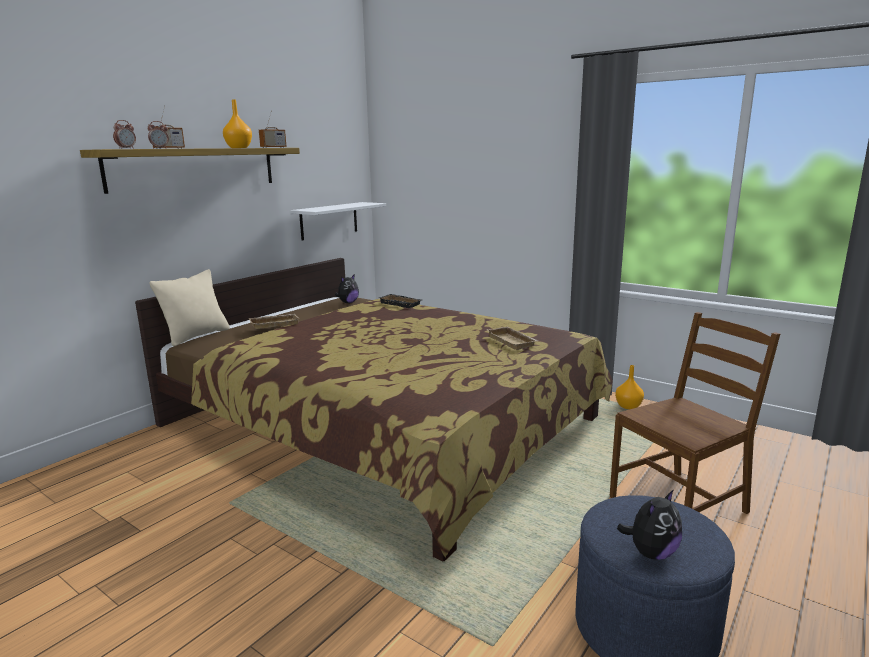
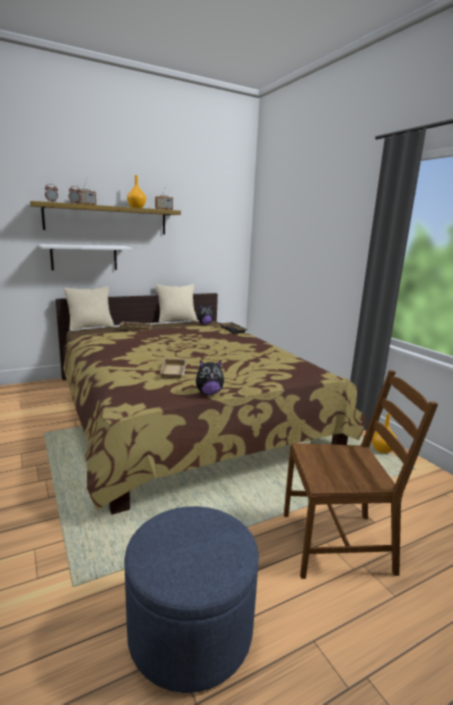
camera: 25 degrees right, 0 degrees up
(302, 305) = (176, 321): none -> beige pillow
(329, 220) = (210, 265): white shelf -> white shelf (84, 257)
(513, 341) = (267, 369): beige tray -> beige tray (174, 372)
(651, 552) = (161, 560): plush toy -> plush toy (209, 393)

